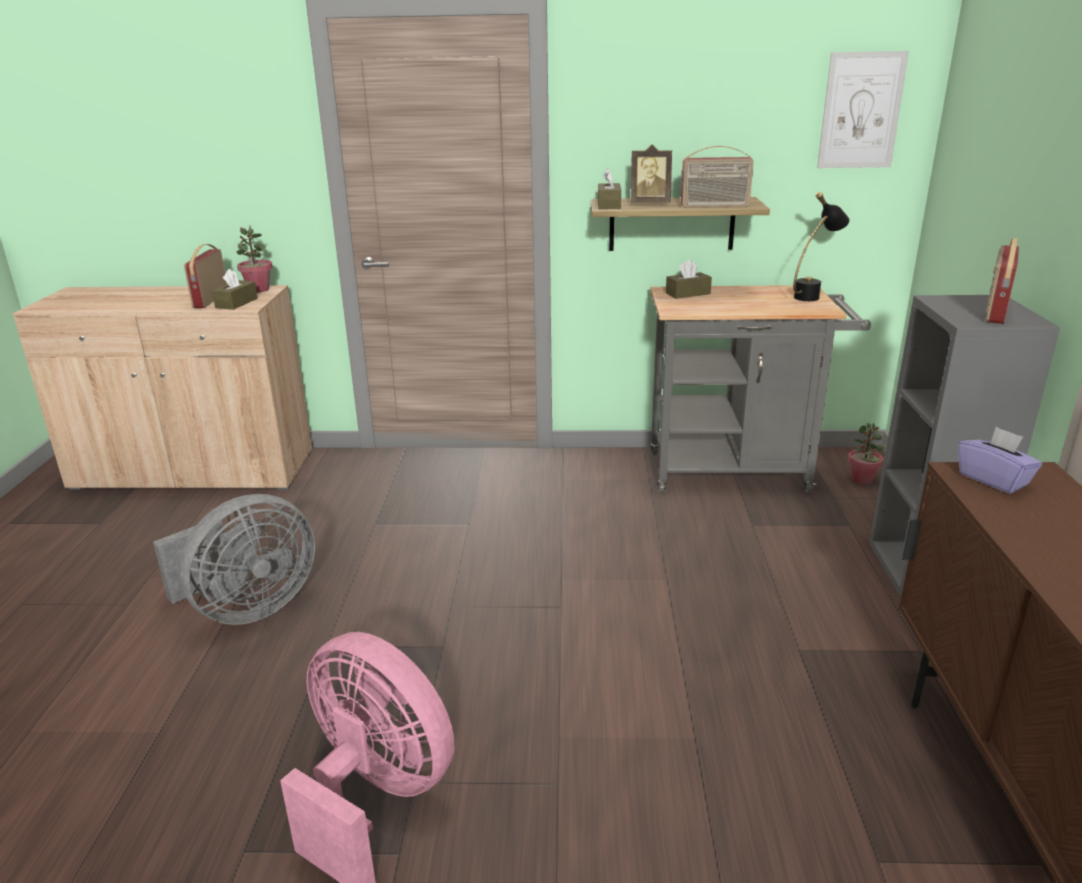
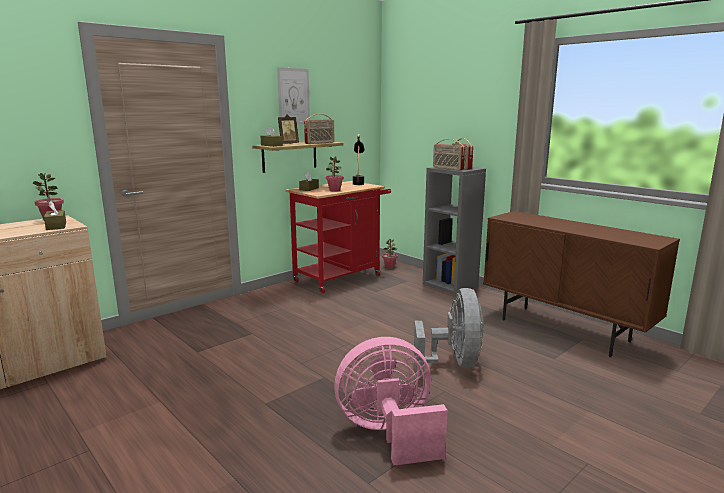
camera: 45 degrees left, 10 degrees down
(210, 299) = (26, 228): radio -> radio (447, 168)
(248, 608) = (186, 412): grey fan -> grey fan (453, 363)
(721, 307) = (334, 190): none -> potted plant
(739, 471) = (341, 277): grey cart -> red cart
(861, 111) = (356, 100): picture -> picture (293, 96)
(993, 479) = (511, 217): purple tissue box -> none

